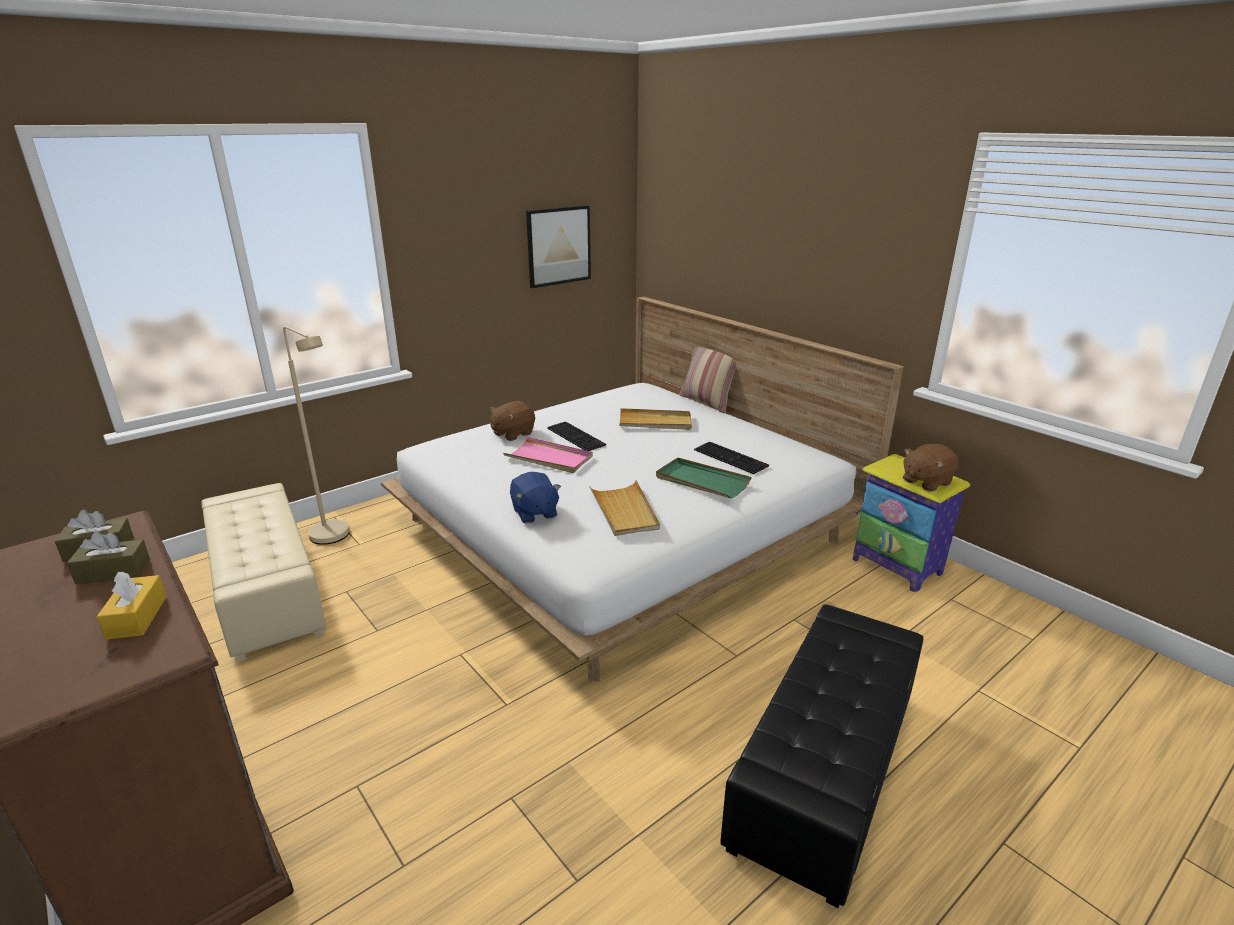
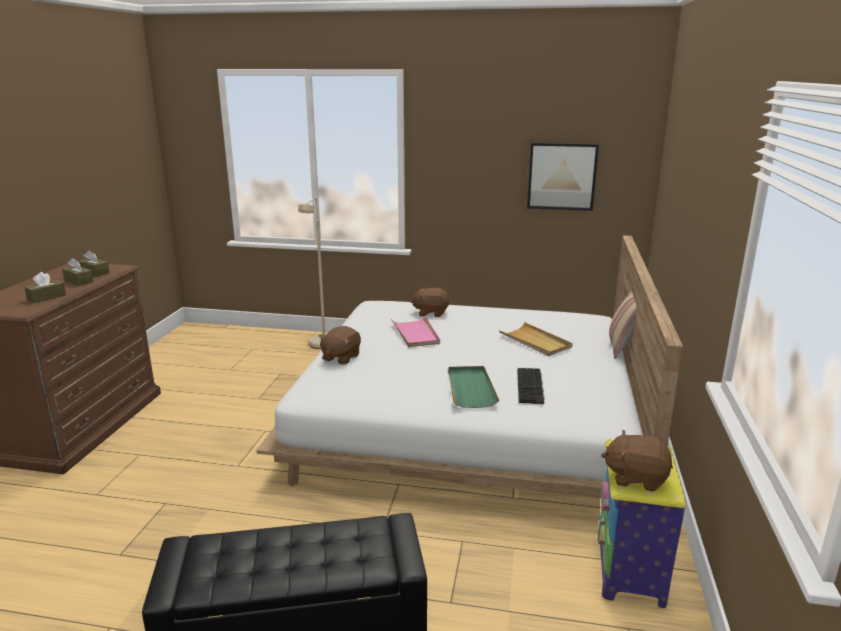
camera: 50 degrees right, 5 degrees down
(137, 617) = (47, 297): yellow tissue box -> brown tissue box
(266, 592) = (255, 357): beige ottoman -> none
(534, 513) = (340, 357): blue plush toy -> brown plush toy
(577, 437) = (461, 329): keyboard -> none
(624, 511) = (383, 380): beige tray -> none

